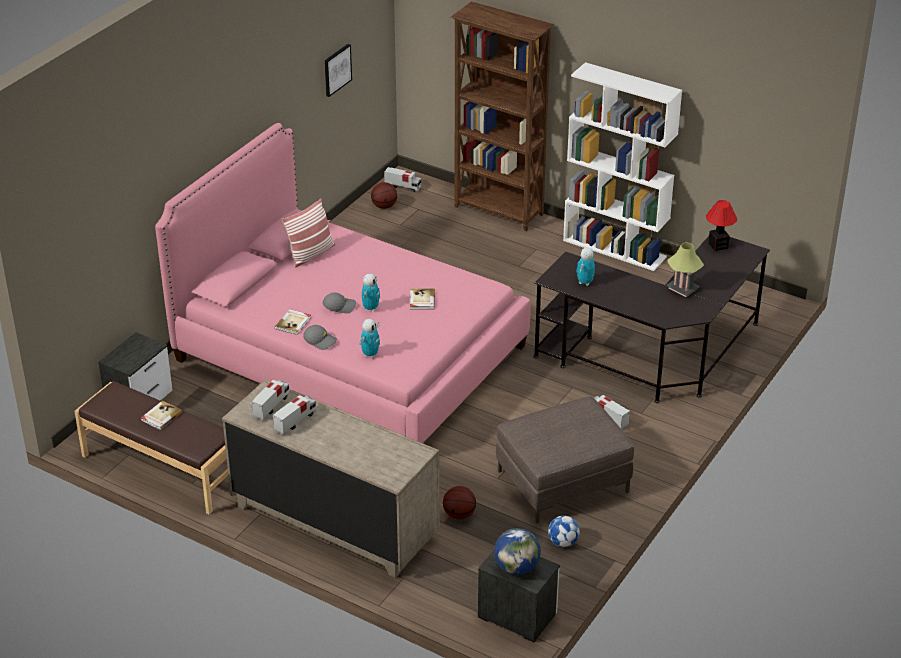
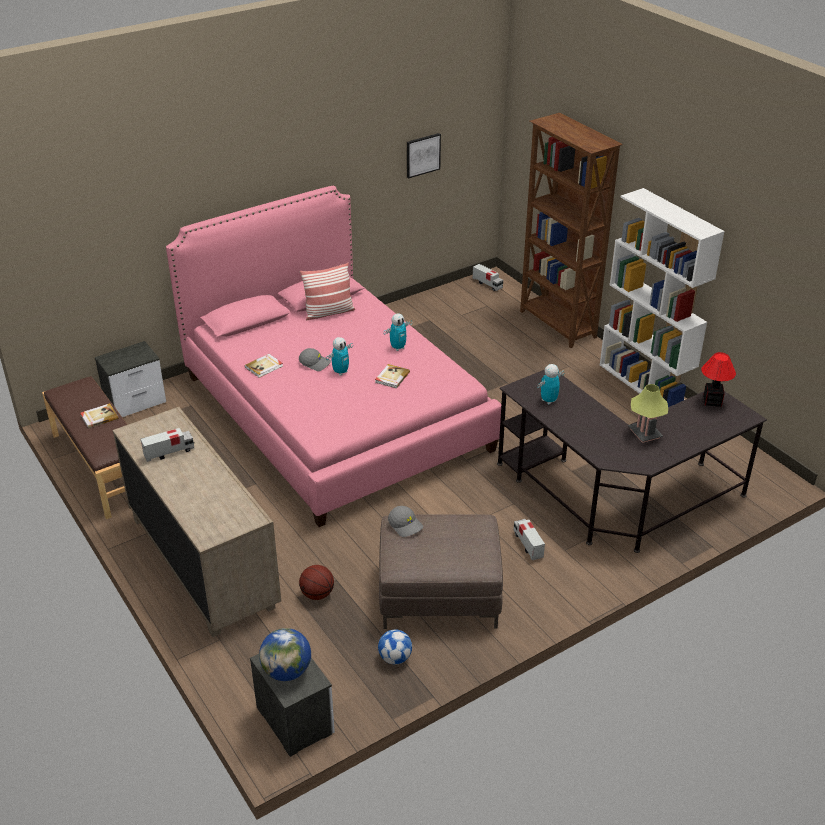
camera: 25 degrees right, 0 degrees up
(271, 406) = (162, 432): toy truck -> none
(320, 341) = (274, 388): grey cap -> grey cap (406, 525)
(370, 354) = (306, 413): toy robot -> toy robot (398, 347)
(384, 206) = (459, 296): basketball -> none

